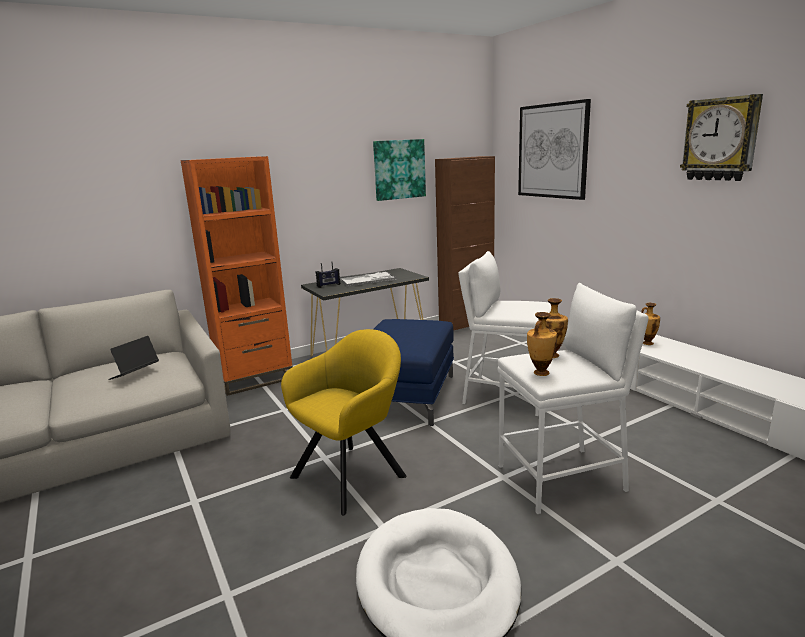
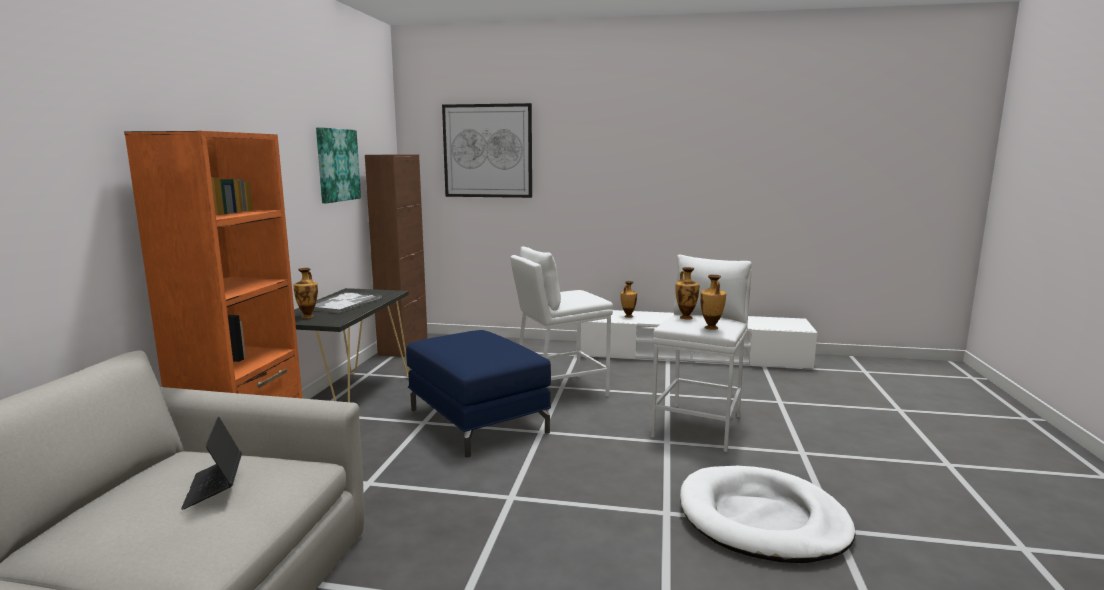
camera: 50 degrees left, 5 degrees down
(328, 285) = (308, 316): radio -> vase
(353, 474) = (564, 494): yellow armchair -> none
(720, 139) = (660, 145): wall clock -> none

